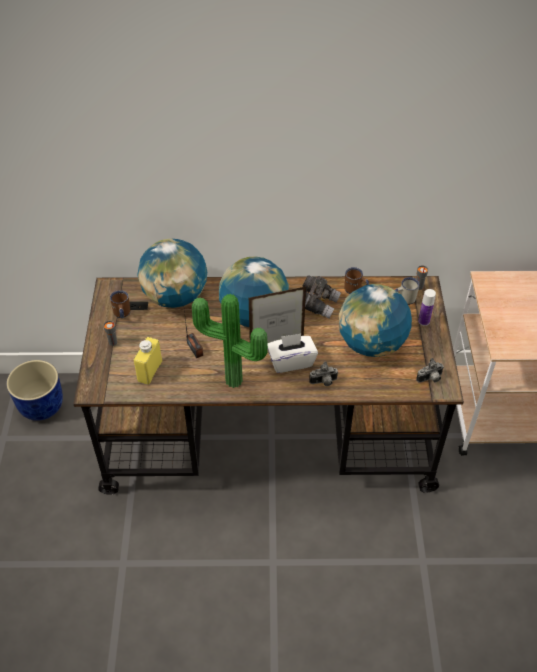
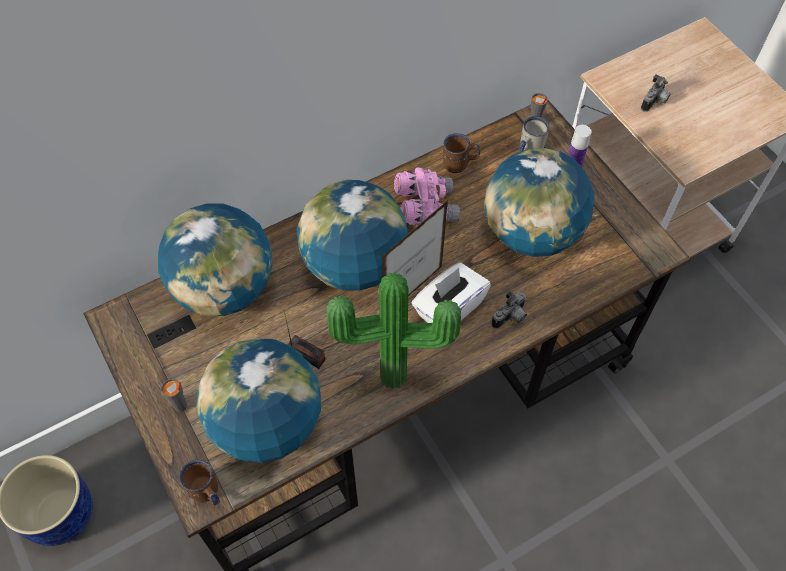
camera: 30 degrees left, 10 degrees up
(122, 314) = (164, 354): brown mug -> brown mug (206, 493)
(150, 371) = (266, 423): yellow bottle -> globe
(317, 304) = (425, 207): grey binoculars -> pink binoculars
(430, 379) = (633, 247): camera -> camera (655, 102)

